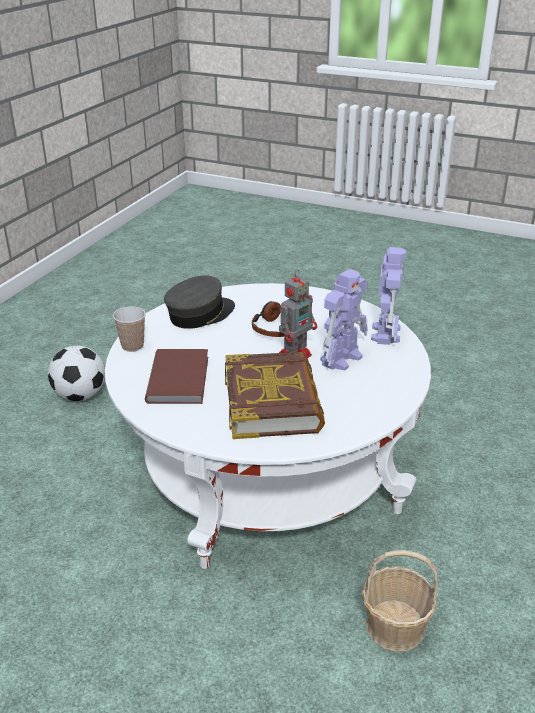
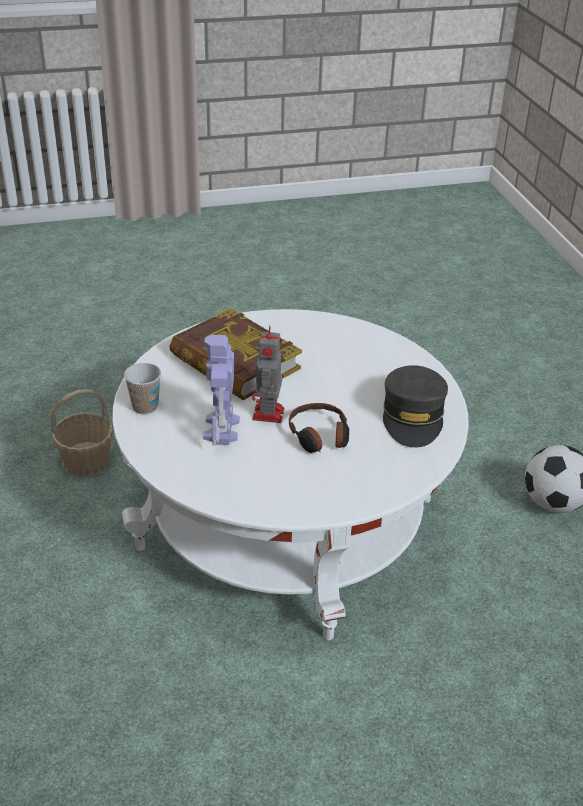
camera: 140 degrees right, 5 degrees up
(132, 346) = (412, 358): cup -> cup (145, 407)
(180, 378) = (330, 350): brown book -> none
(385, 333) = (207, 483): toy robot -> none

